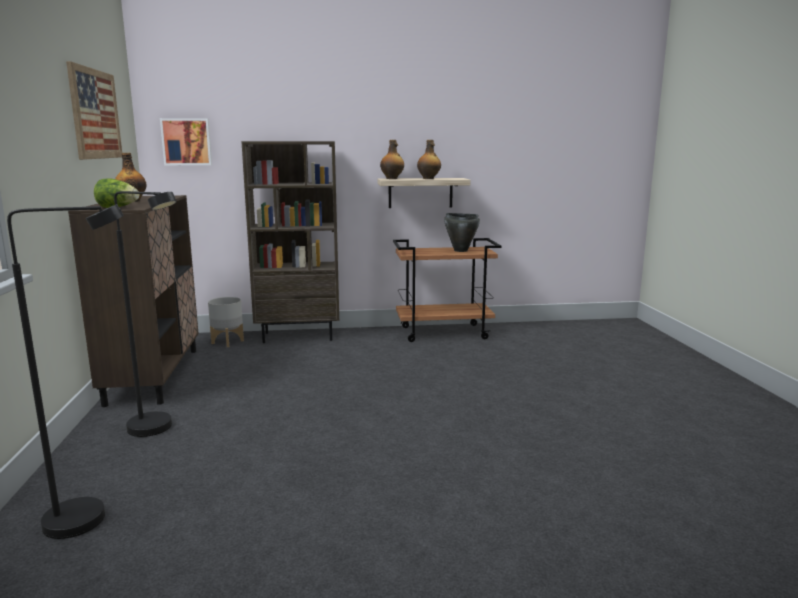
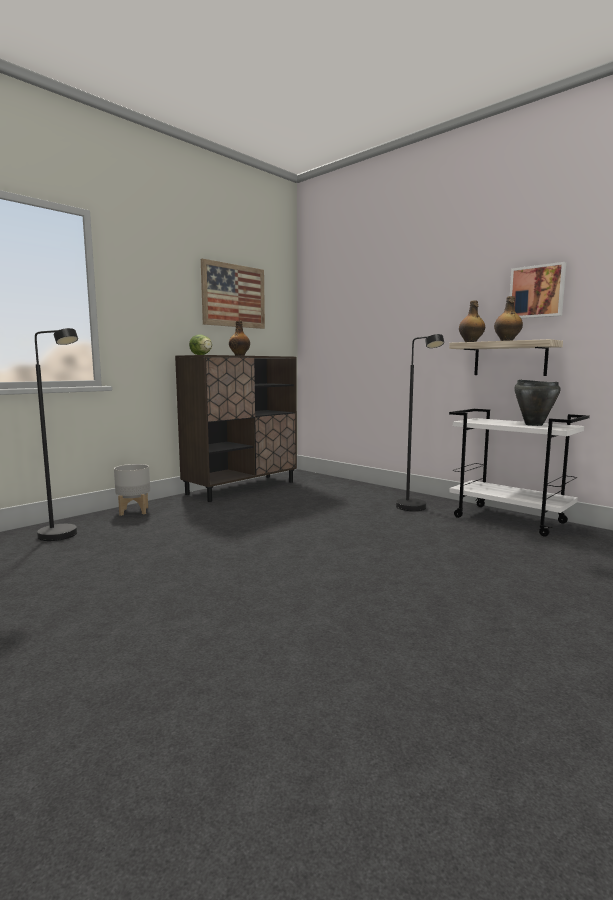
camera: 50 degrees right, 5 degrees down
(159, 429) = (177, 512): black floor lamp -> black floor lamp (415, 509)
(187, 142) = (324, 318): picture -> picture (537, 292)
(227, 342) = (322, 482): grey planter -> grey planter (133, 511)
(299, 336) = (376, 490): brown bookcase -> none
(444, 333) = (510, 520): brown cart -> white cart

